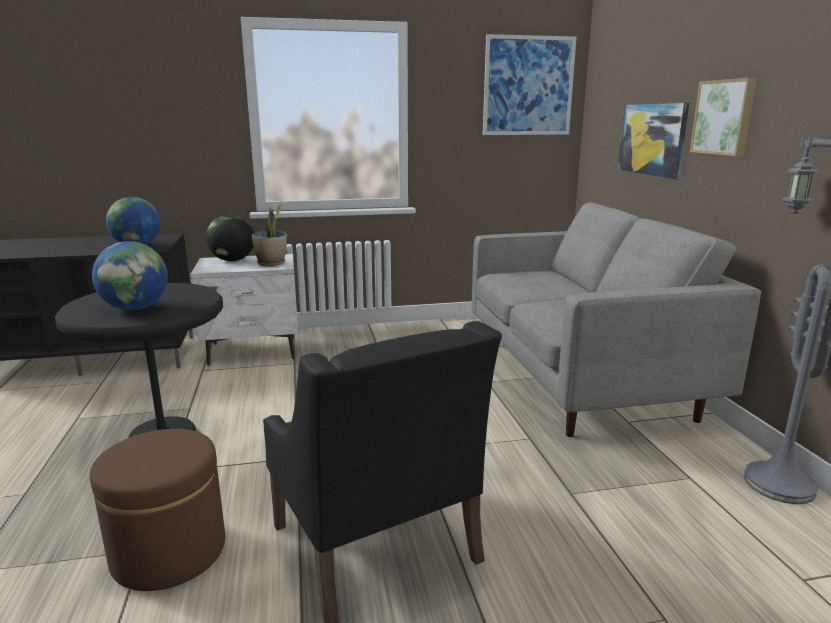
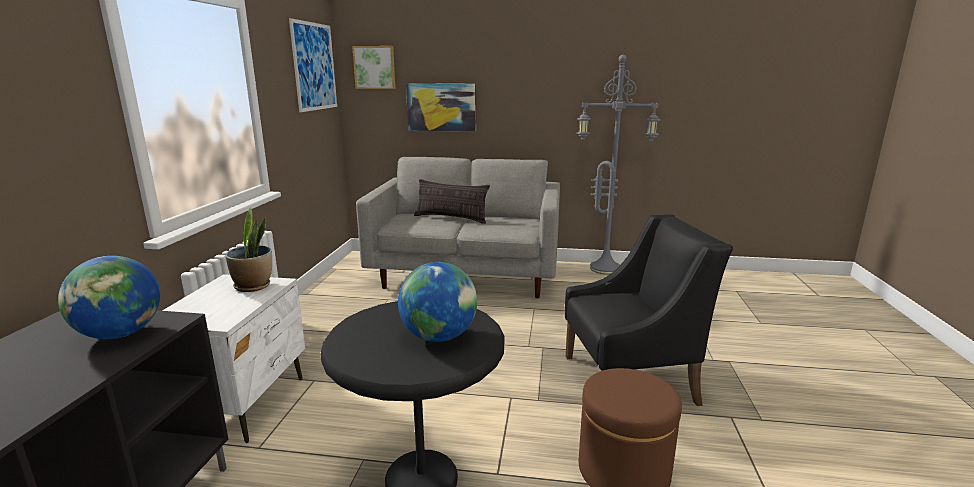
camera: 70 degrees left, 0 degrees up
(232, 260) = (198, 305): globe -> none
(568, 290) = (451, 218): none -> pillow
(724, 117) = (509, 92): picture -> picture (375, 67)

